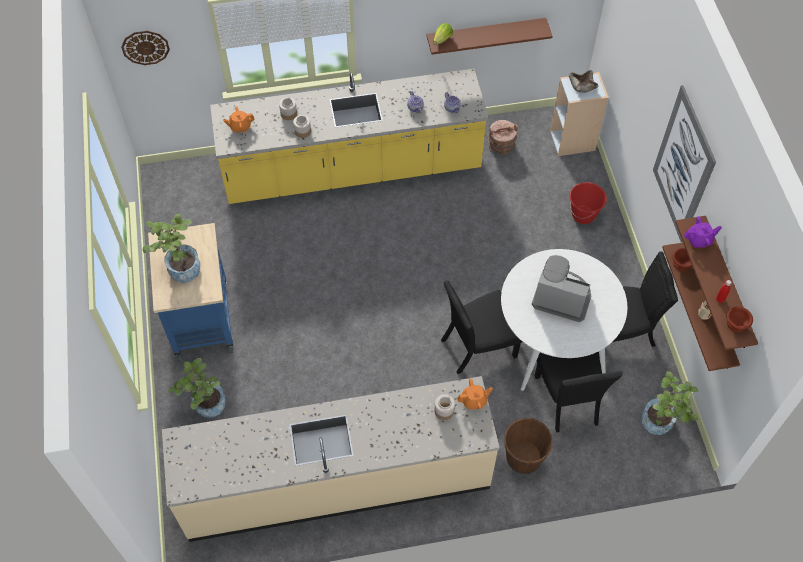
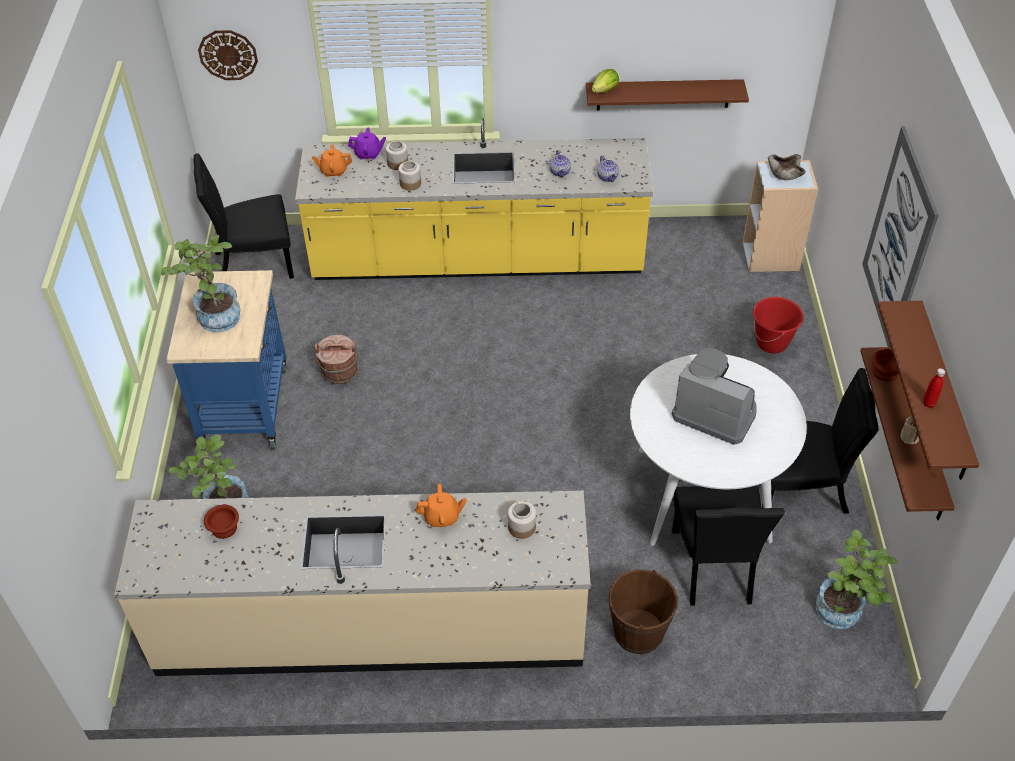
camera: 10 degrees right, 10 degrees down
(474, 400) = (566, 519): orange teapot -> orange teapot (442, 517)
(479, 346) = (602, 483): black chair -> black chair (256, 263)
(501, 146) = (675, 253): brown bucket -> brown bucket (339, 372)
(699, 240) = (908, 328): purple teapot -> purple teapot (368, 154)
(735, 324) = (948, 436): brown bowl -> brown bowl (223, 528)

